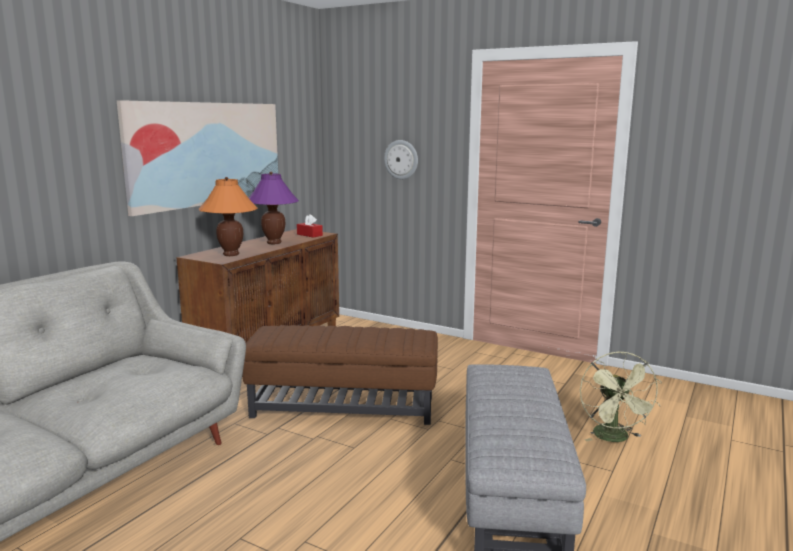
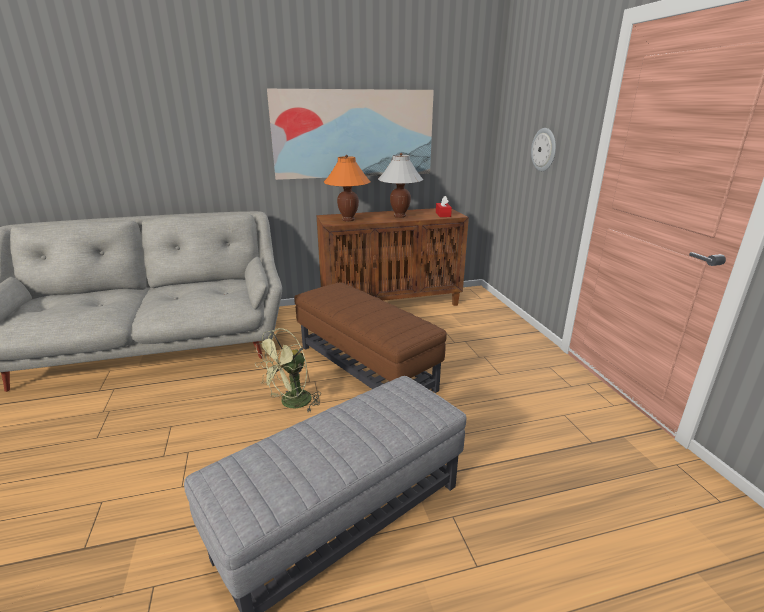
camera: 45 degrees right, 10 degrees up
(274, 243) = (400, 216): purple table lamp -> white table lamp
(615, 438) = (543, 535): green fan -> green fan (291, 403)

